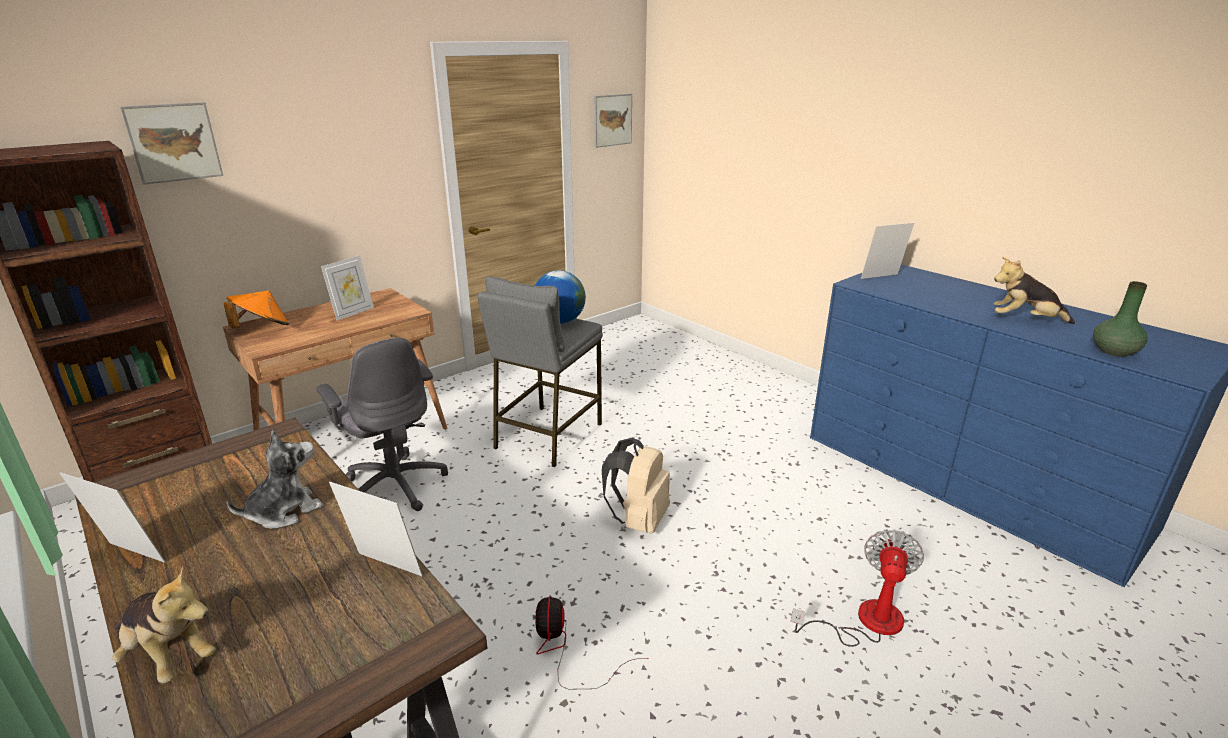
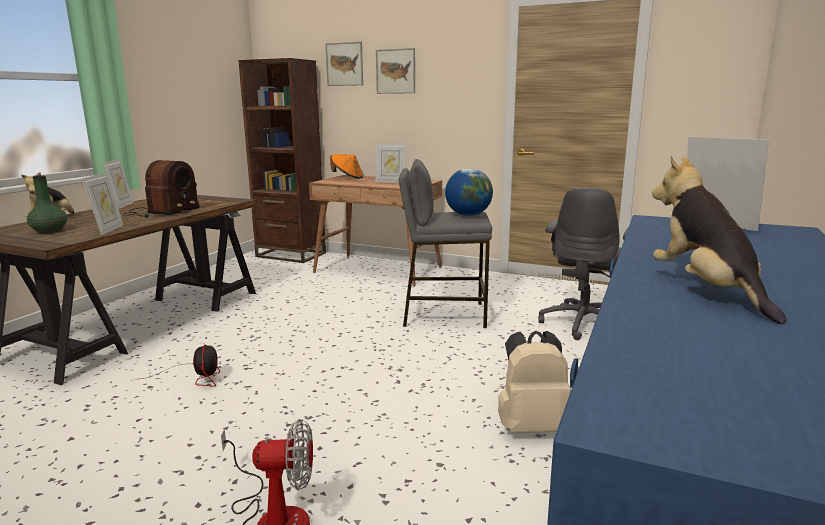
camera: 65 degrees right, 10 degrees down
(284, 511) = (160, 212): plush toy -> radio
(395, 485) = (337, 292): grey office chair -> grey office chair (583, 323)
(566, 651) = (197, 377): fan -> fan turned 105 degrees clockwise
(612, 120) = (709, 66): picture -> picture (395, 71)
(638, 520) = (359, 371): beige backpack -> beige backpack (532, 426)
(1114, 351) = (661, 350): green vase -> green vase (49, 231)

